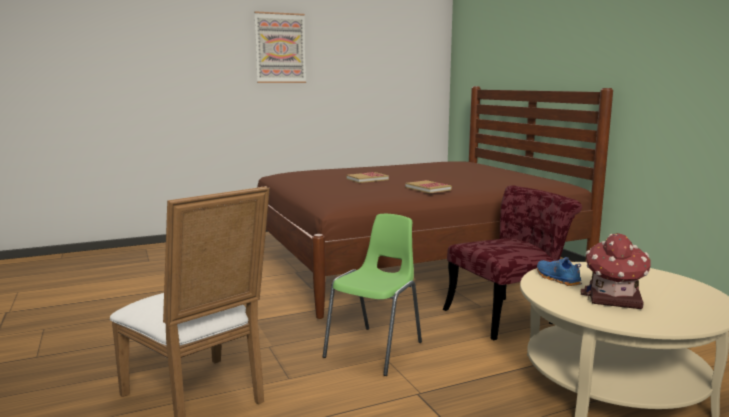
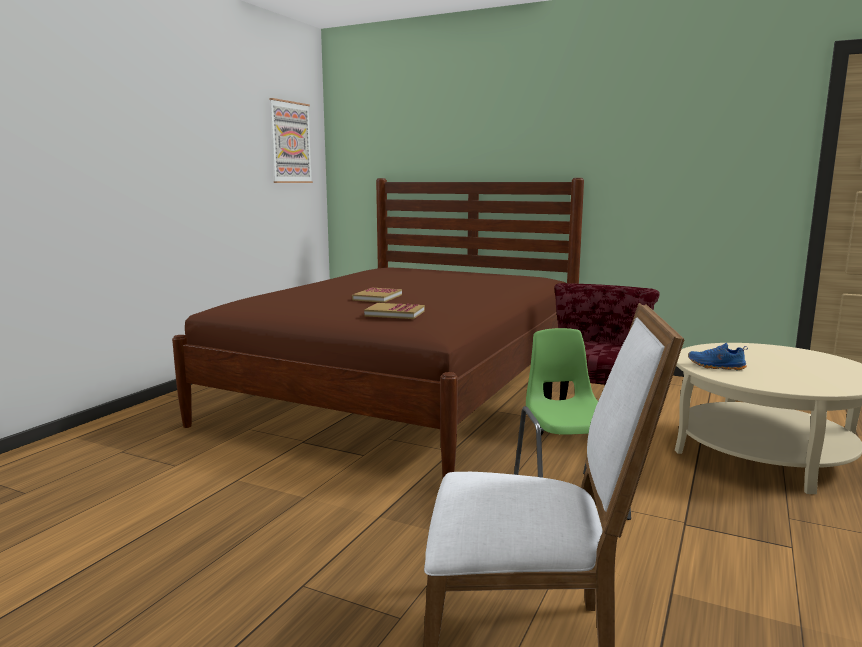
camera: 40 degrees left, 0 degrees up
(280, 48) = (147, 118): picture -> picture (290, 142)
(428, 189) = (475, 298): book -> book (395, 313)
(614, 298) = (786, 372): toy house -> none

